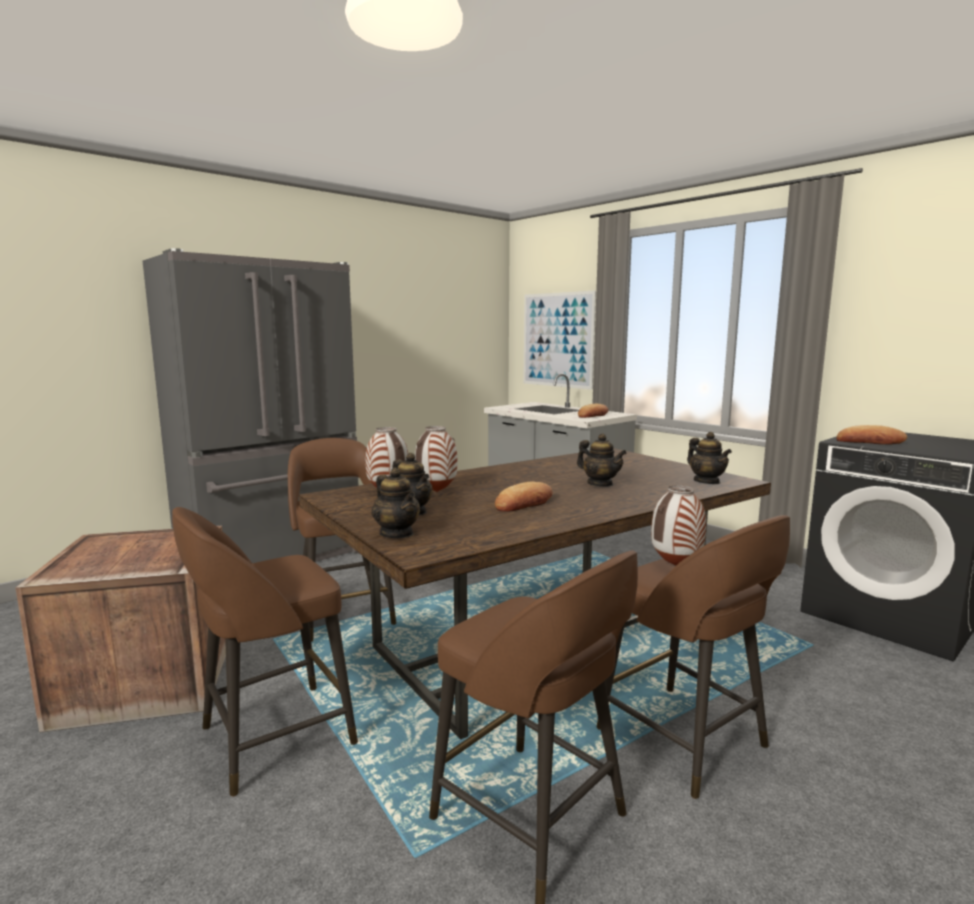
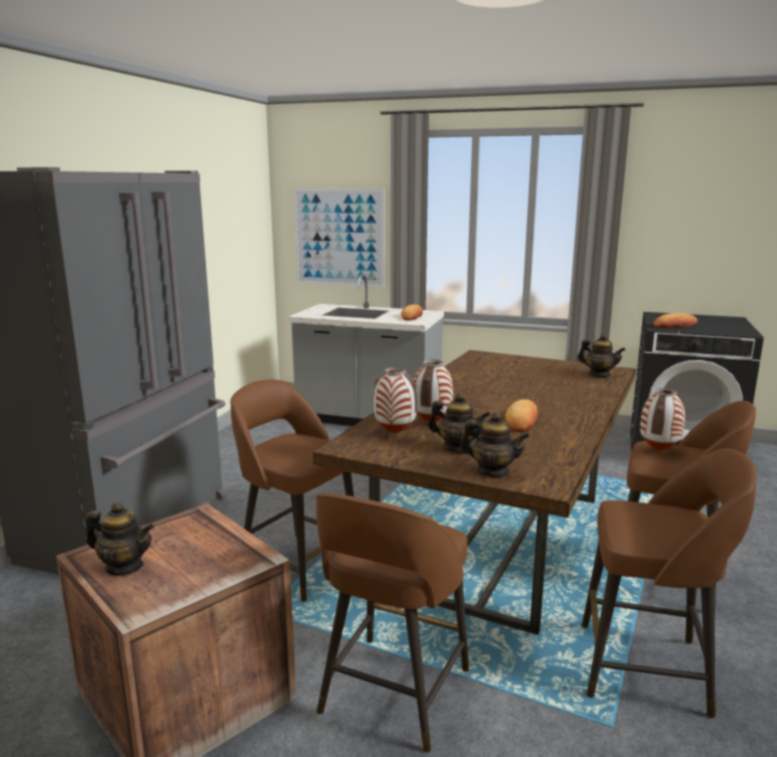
camera: 30 degrees left, 5 degrees up
(600, 484) = (536, 390): teapot -> teapot (124, 567)

